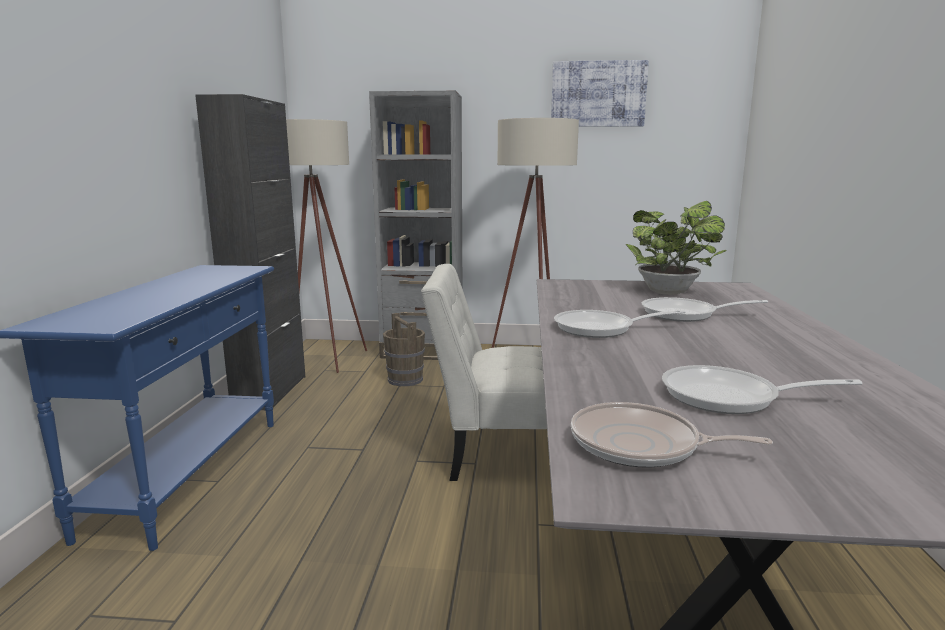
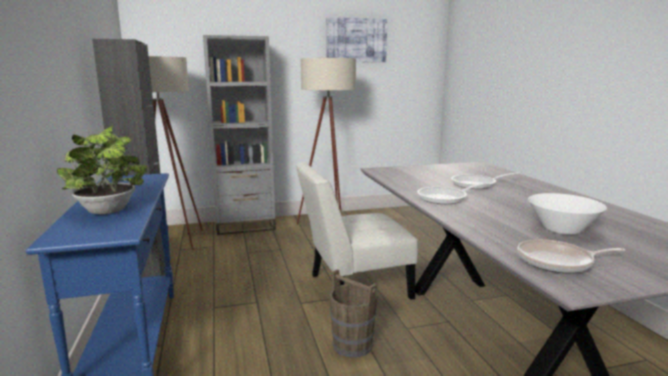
camera: 20 degrees left, 0 degrees up
(405, 379) = (248, 248): brown bucket -> brown bucket (352, 345)
(670, 293) = (451, 171): potted plant -> potted plant (109, 212)
(730, 397) = (562, 230): frying pan -> white bowl

